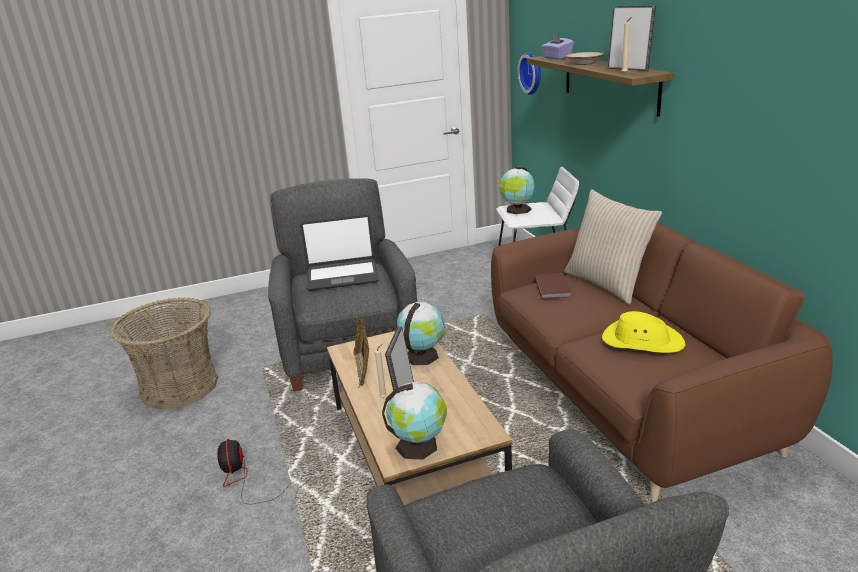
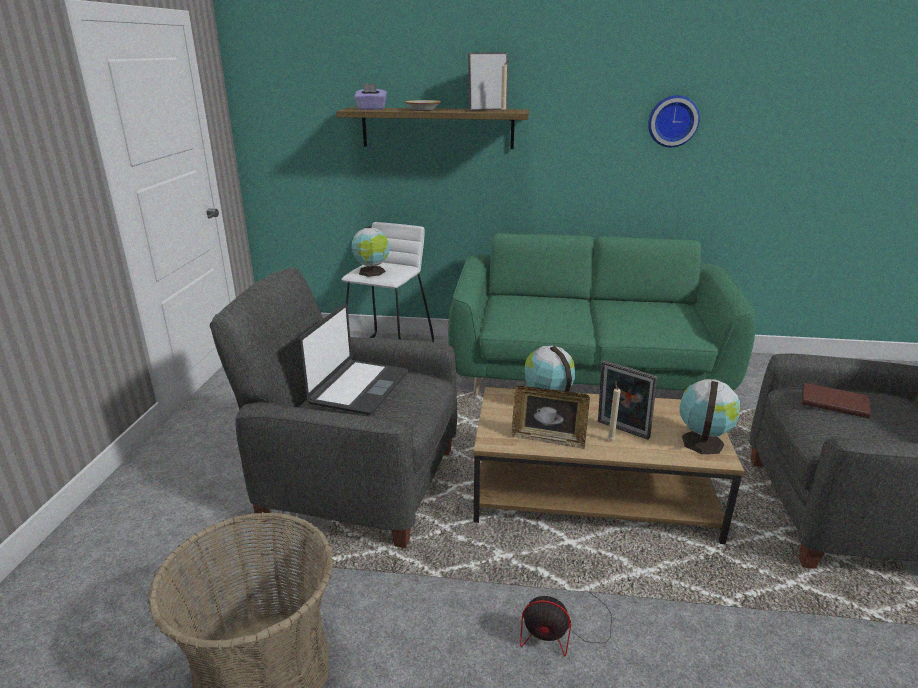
camera: 65 degrees left, 0 degrees up
(532, 73) = (290, 133): wall clock -> wall clock (672, 121)
(553, 287) = (514, 313): brown book -> brown book (833, 402)
(607, 284) = (531, 297): beige pillow -> none
(627, 396) = (585, 376): brown sofa -> green sofa
(641, 341) = (633, 313): yellow hat -> none

